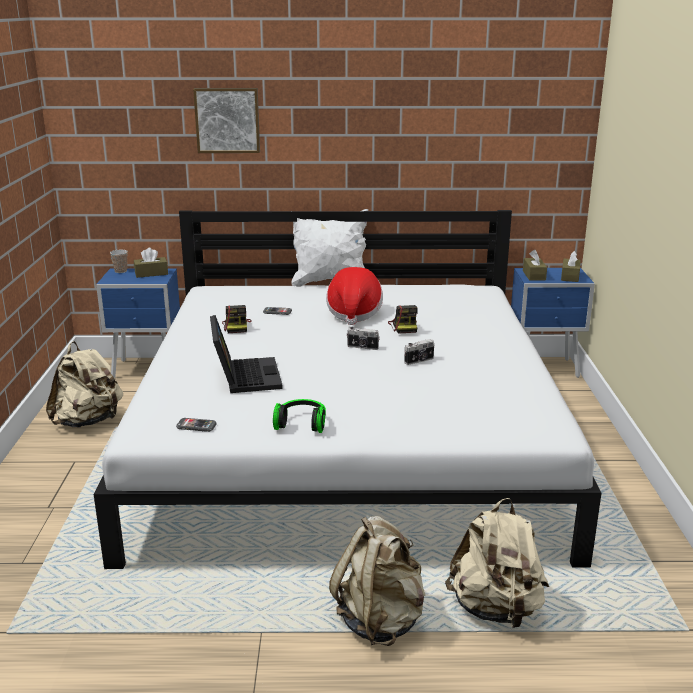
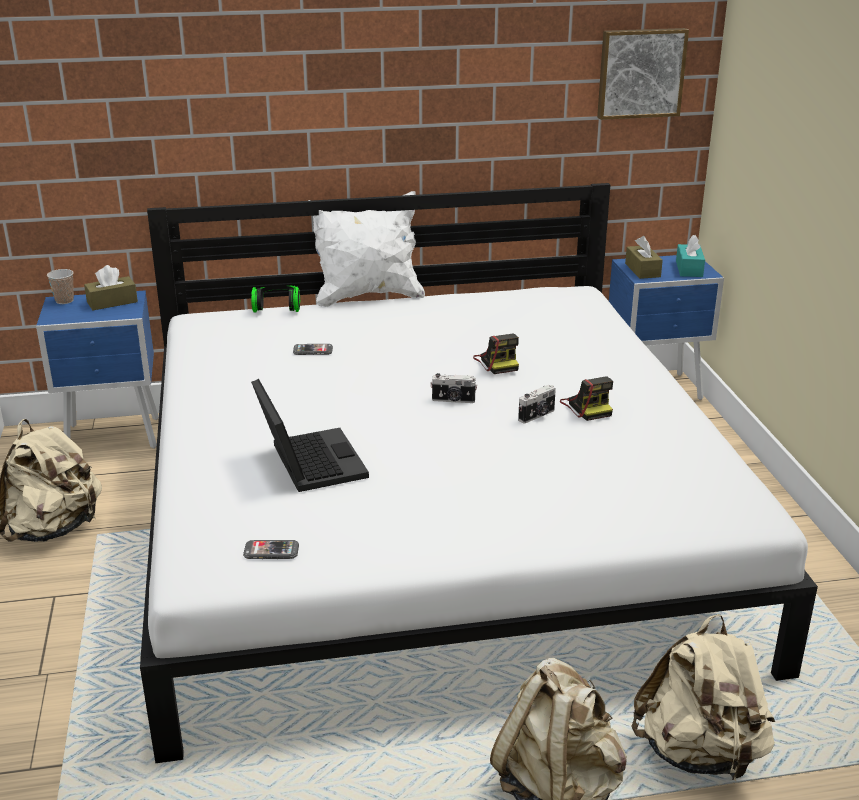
camera: 10 degrees left, 5 degrees up
(227, 120) = (212, 74): picture -> picture (640, 73)
(237, 326) = (265, 380): camera -> camera (587, 407)
(302, 424) = (417, 532): headphones -> headphones (277, 306)
(354, 313) = (420, 345): hat -> none
(570, 276) = (689, 269): brown tissue box -> turquoise tissue box

